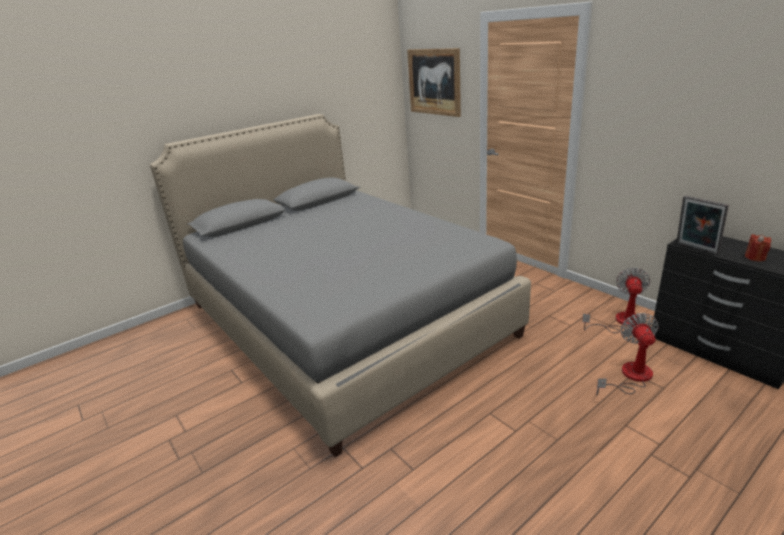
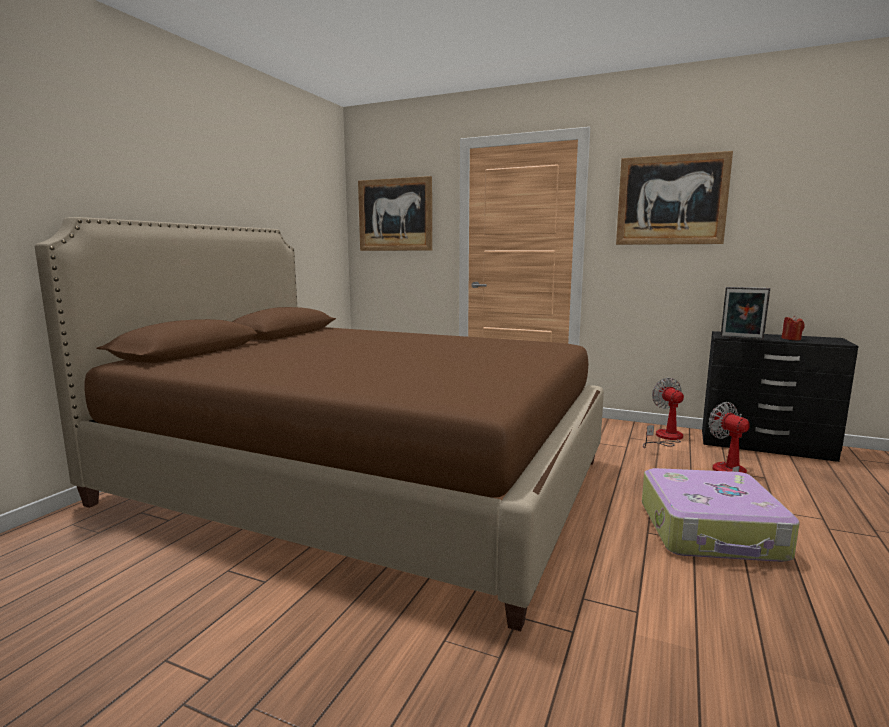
camera: 30 degrees left, 15 degrees down
(343, 320) = (361, 482): grey bed -> brown bed
(541, 427) = (711, 531): none -> suitcase
(665, 86) = (671, 200): none -> picture

